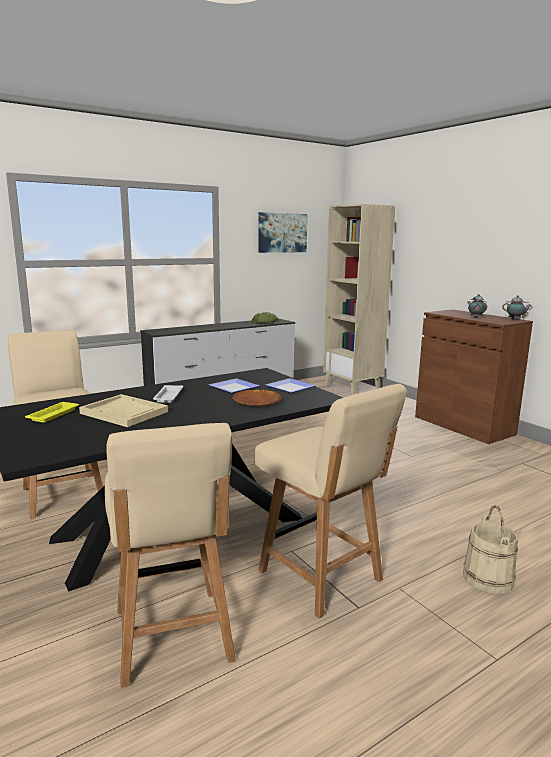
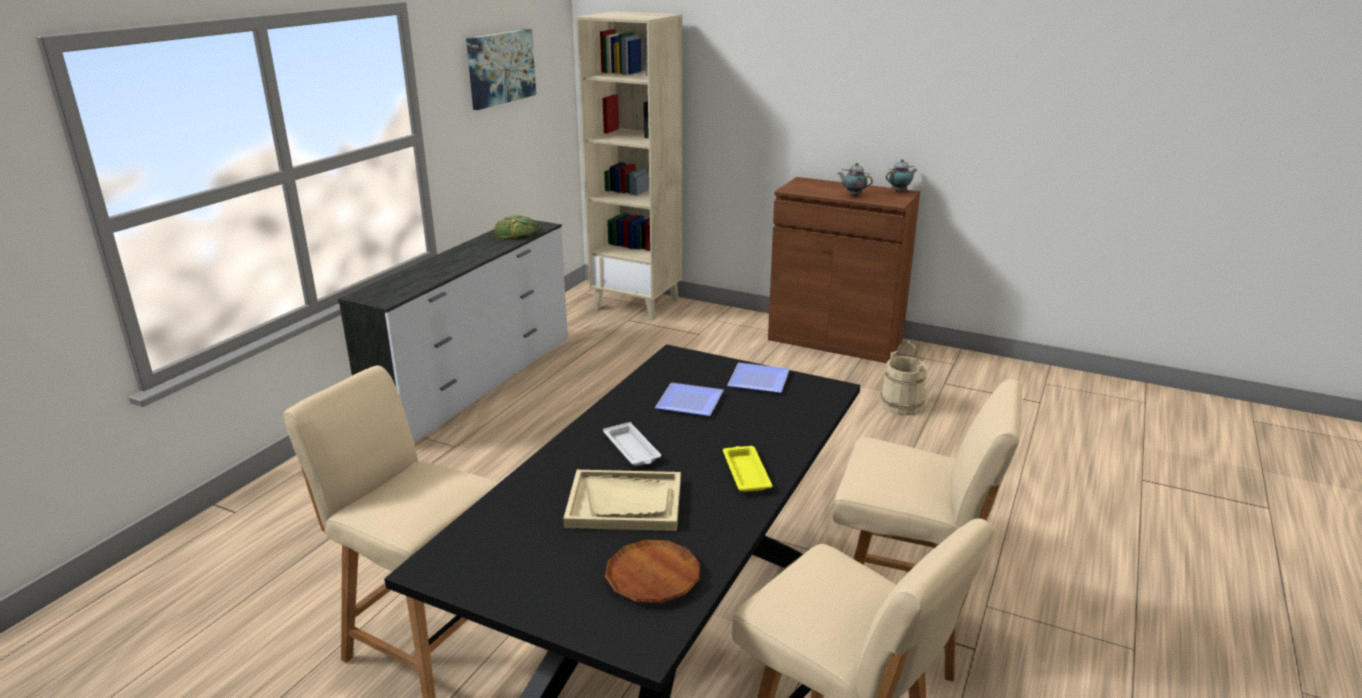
camera: 30 degrees left, 10 degrees up
(54, 414) = (530, 543): yellow tray -> yellow tray (746, 472)
(257, 401) = (759, 422): brown plate -> brown plate (653, 577)
(487, 578) = (1047, 557): beige bucket -> beige bucket (901, 405)

